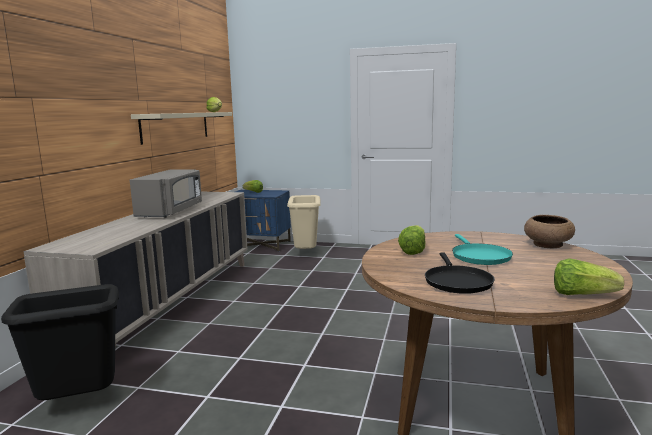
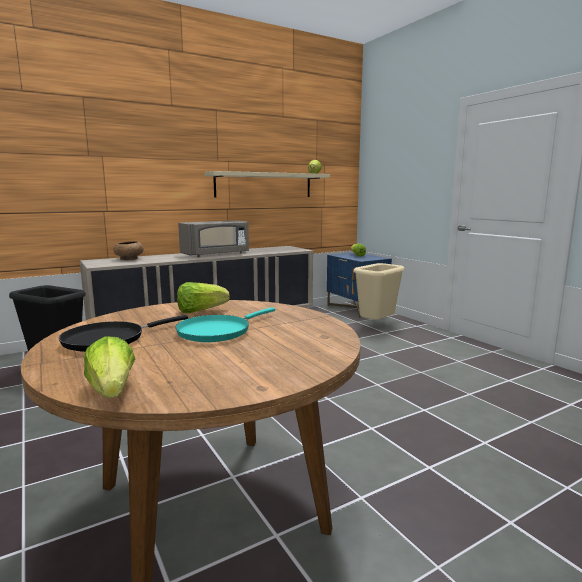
camera: 45 degrees right, 0 degrees up
(548, 245) = (327, 346): brown bowl -> brown bowl (129, 259)

